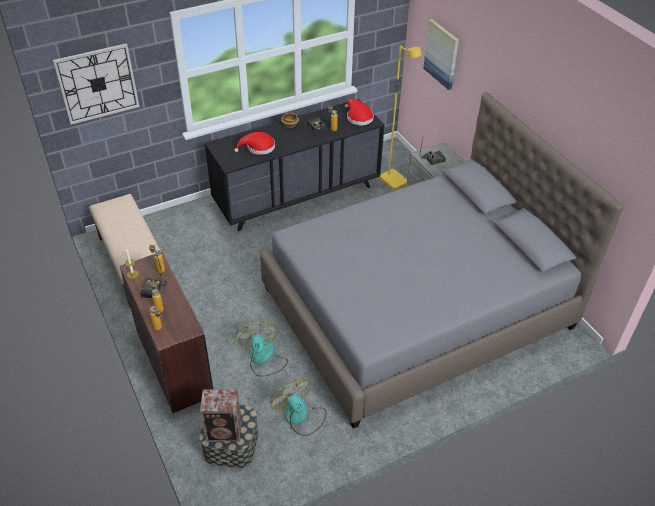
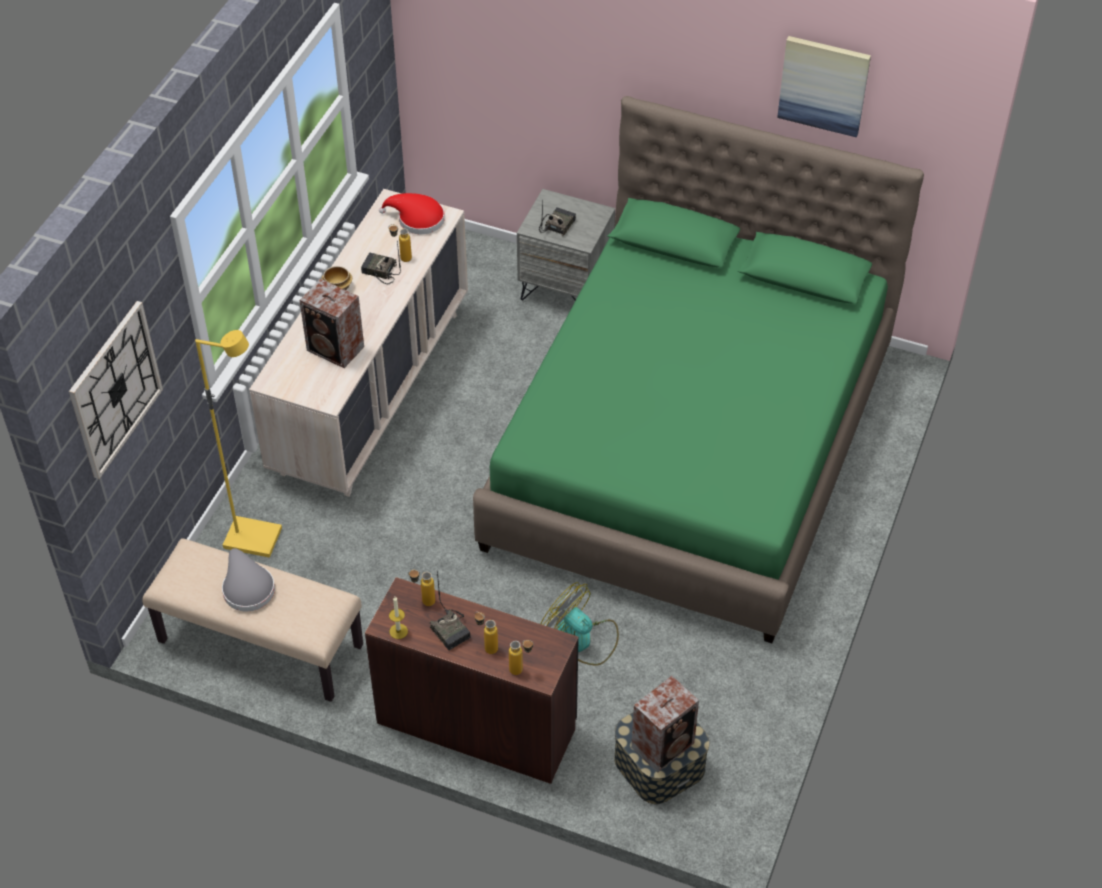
camera: 40 degrees left, 5 degrees up
(126, 227) = (247, 587): none -> grey hat
(258, 148) = (336, 349): red hat -> speaker
(297, 196) = (372, 391): black dresser -> beige dresser
(300, 416) = (701, 674): fan -> none
(394, 181) = (479, 285): yellow floor lamp -> yellow floor lamp (254, 538)
(417, 308) = (691, 447): grey bed -> green bed
(442, 54) = (496, 62): picture -> picture (823, 85)

